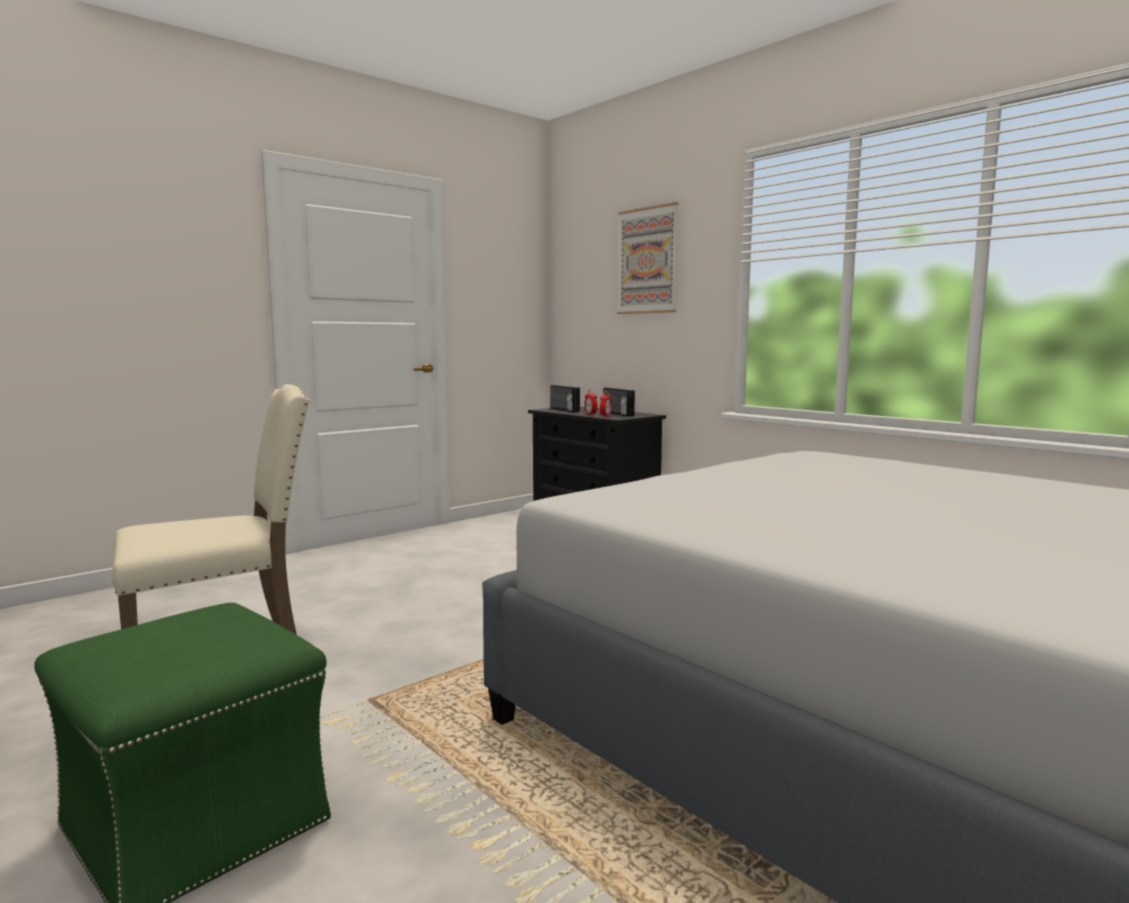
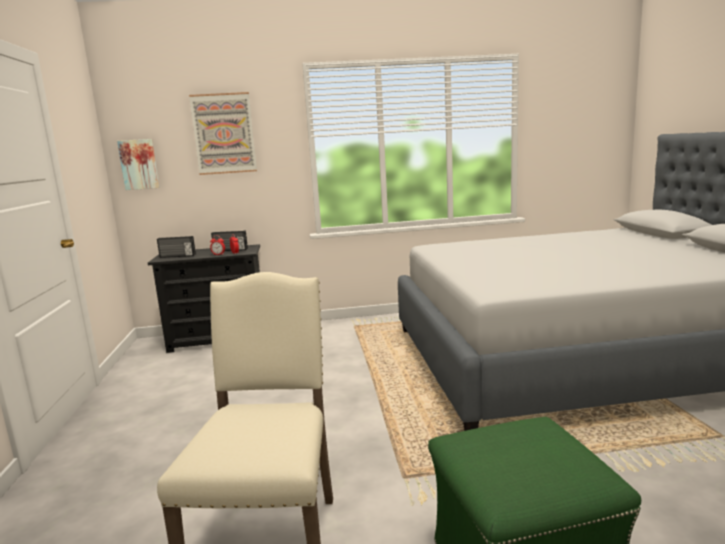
camera: 55 degrees left, 5 degrees up
(571, 299) = (139, 164): none -> picture

